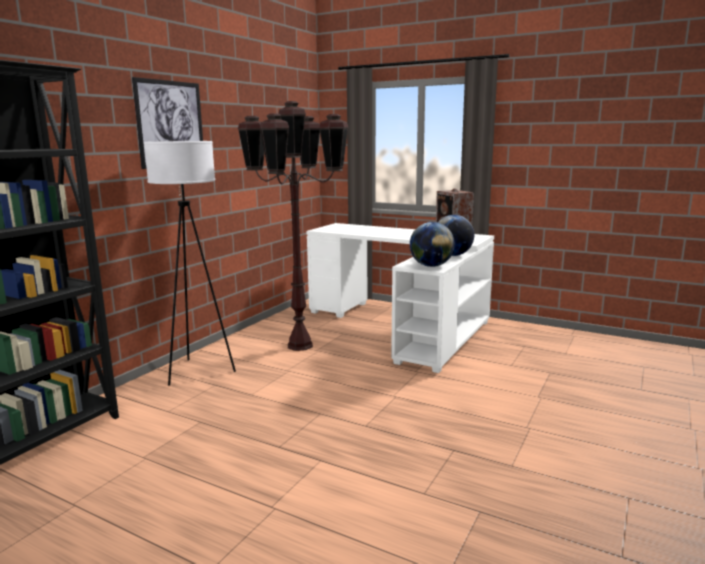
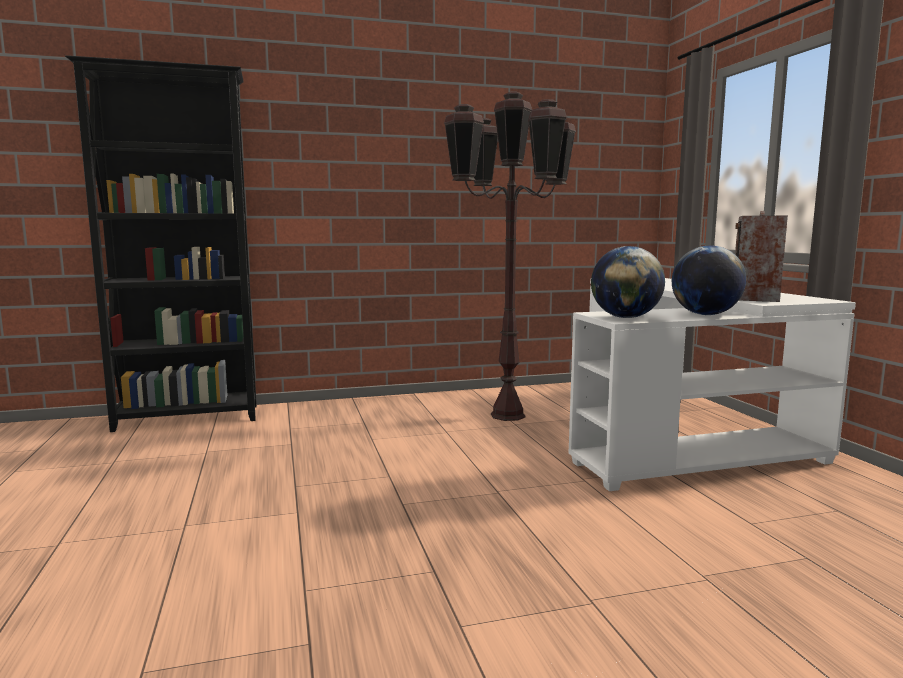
camera: 45 degrees right, 5 degrees down
(170, 124) = (399, 134): picture -> none
(198, 372) = (374, 409): white floor lamp -> none

